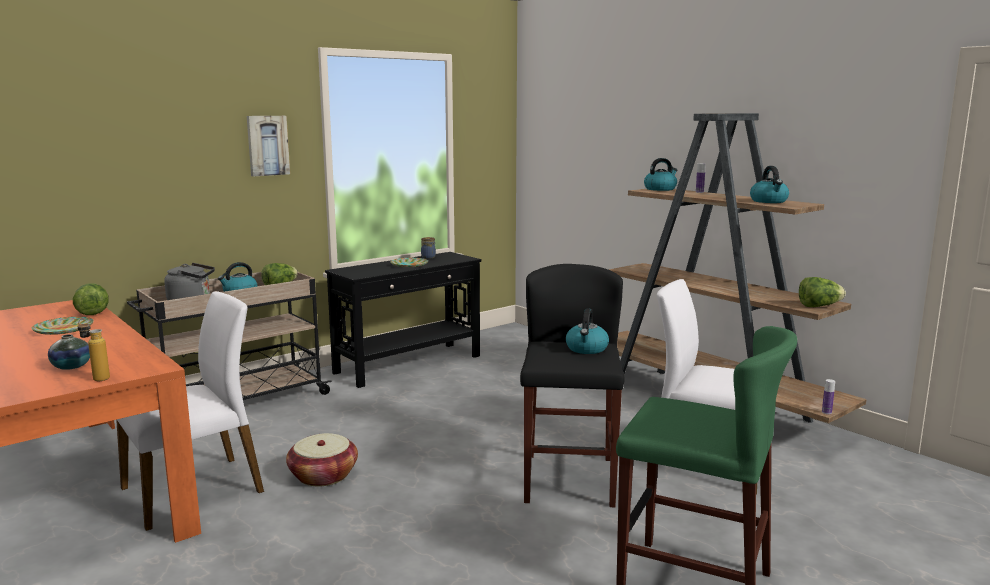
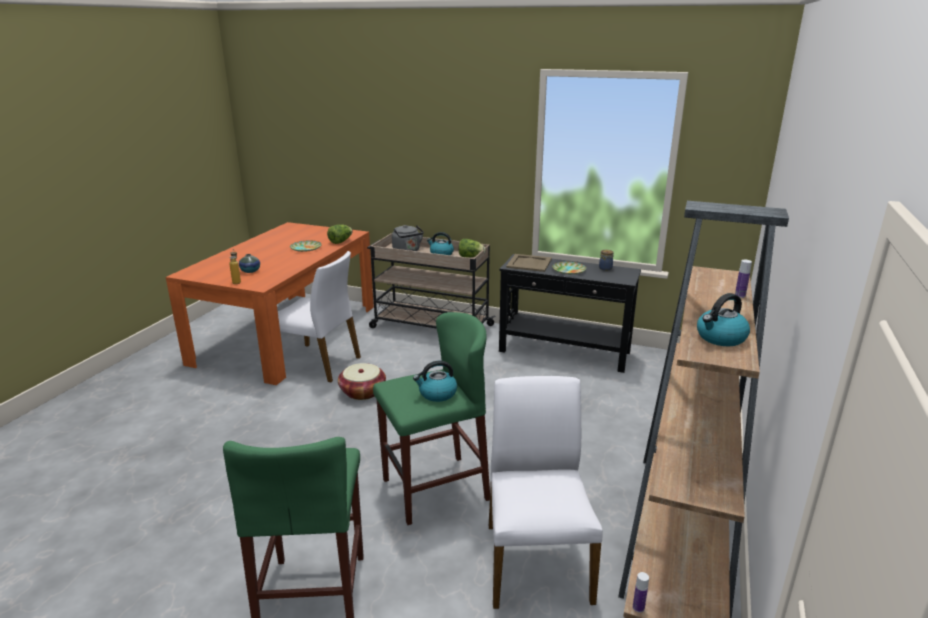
camera: 60 degrees right, 10 degrees up
(267, 145) = (489, 148): picture -> none
(362, 270) = (529, 263): none -> beige tray
(569, 480) = (435, 489): black stool -> green stool
(660, 189) = (726, 276): kettle -> none
(818, 306) = (688, 491): lettuce -> none

